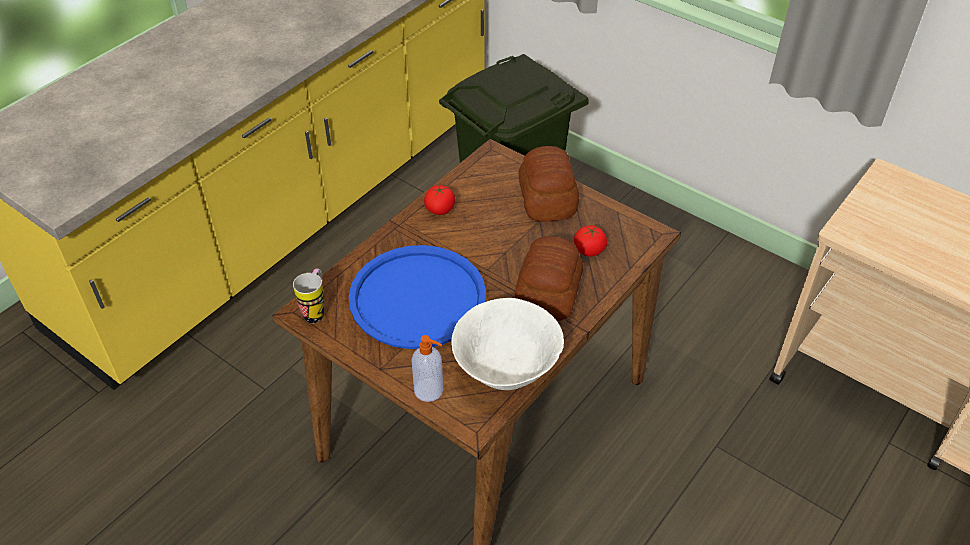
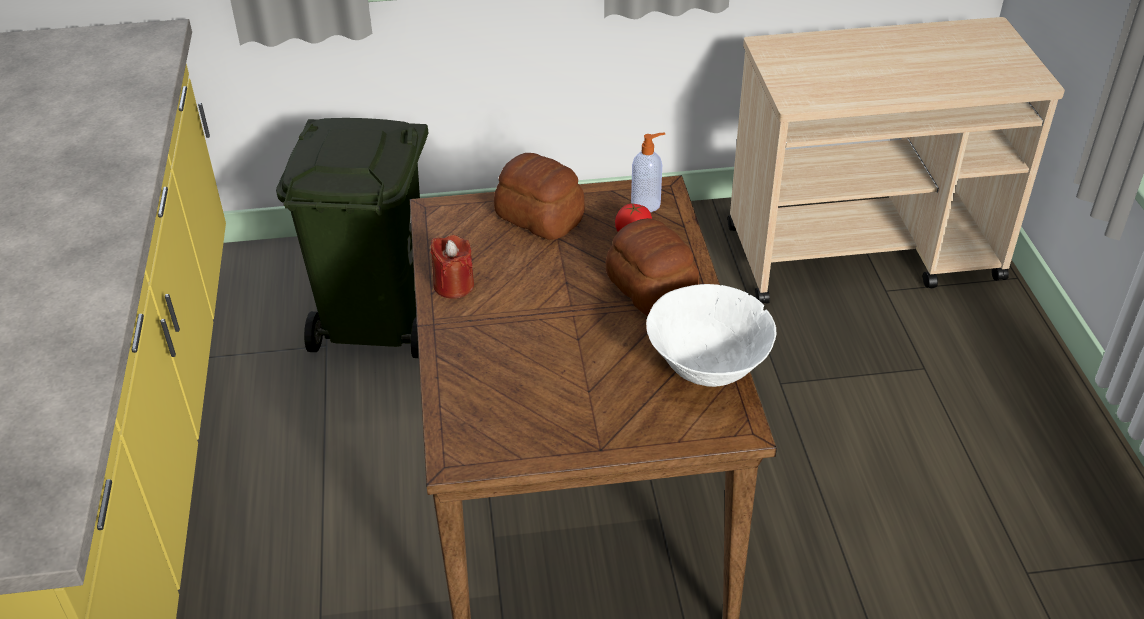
camera: 45 degrees left, 5 degrees down
(316, 310) = (466, 449): mug -> none
(417, 297) = (545, 369): blue tray -> none
(429, 390) = (669, 433): soap dispenser -> soap dispenser (647, 204)
(440, 209) = (454, 285): tomato -> red candle

